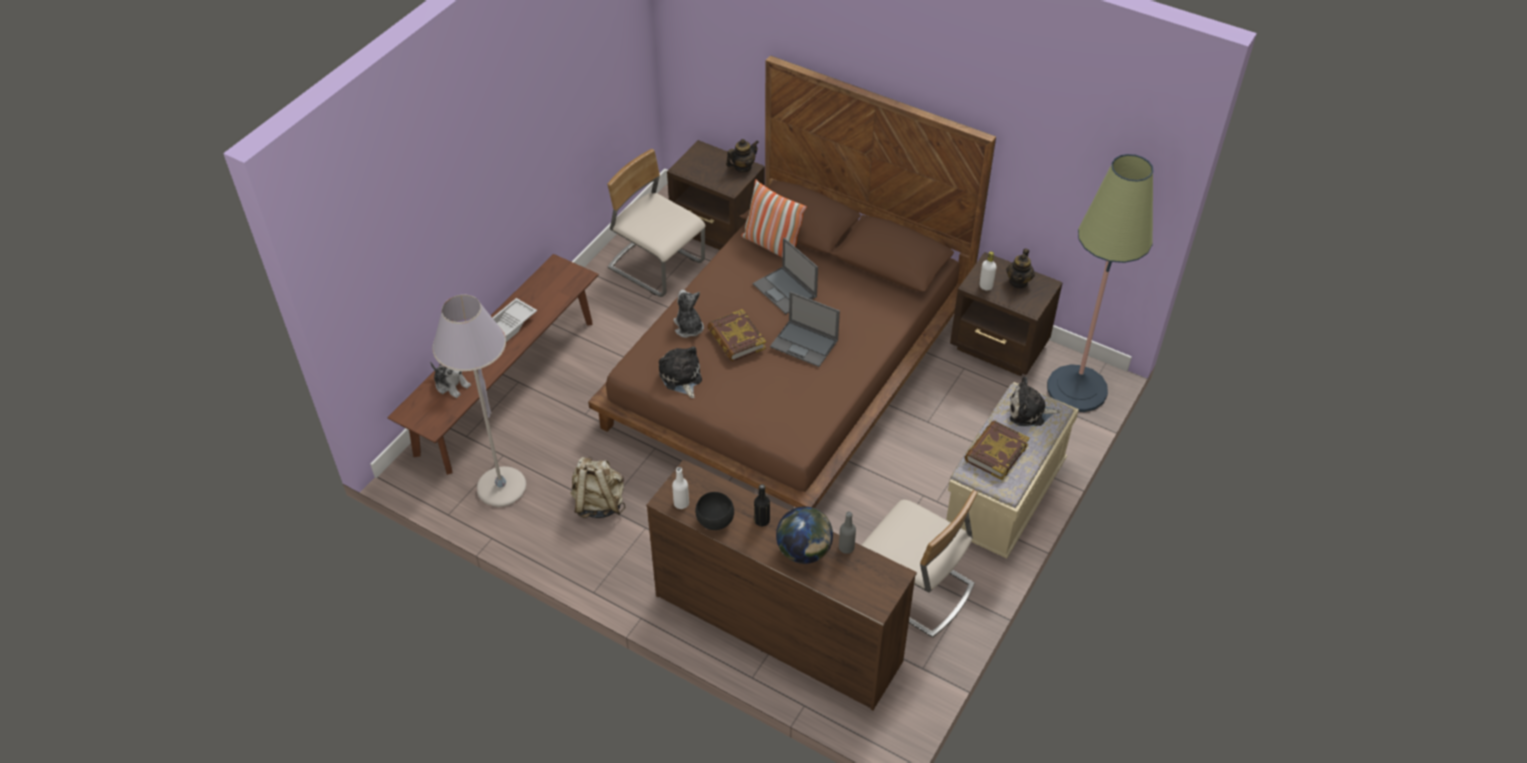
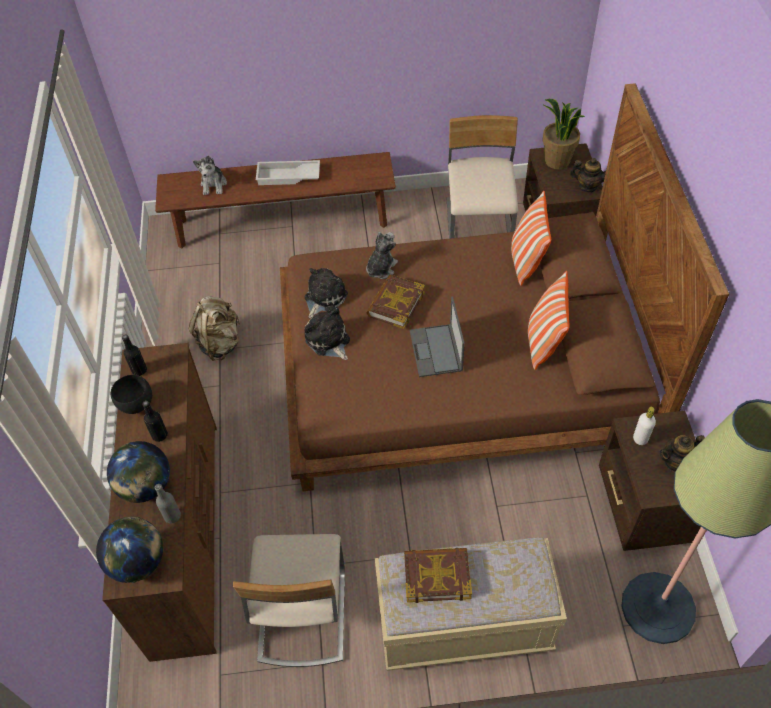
camera: 55 degrees right, 5 degrees up
(501, 487) = (190, 281): grey floor lamp -> none
(681, 503) = (139, 370): white bottle -> black bottle
(697, 166) = (556, 161): none -> potted plant
(785, 291) = (483, 301): laptop -> none
(855, 283) = (543, 342): none -> pillow
(870, 587) = (138, 562): none -> globe
(1029, 412) = (516, 574): plush toy -> plush toy (328, 341)

